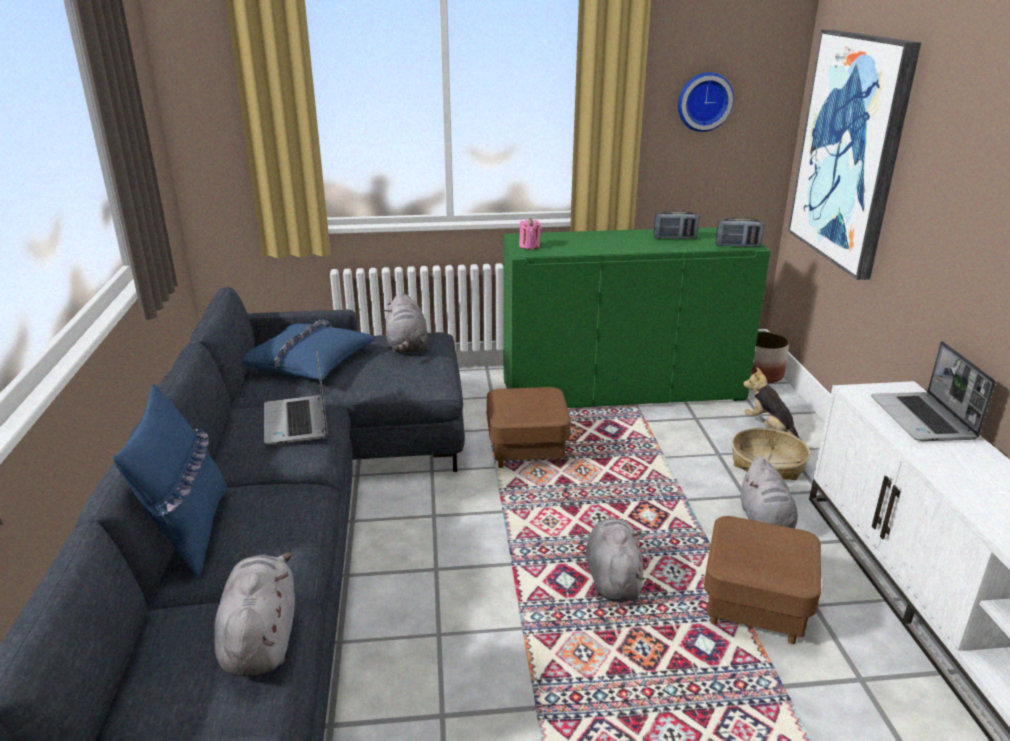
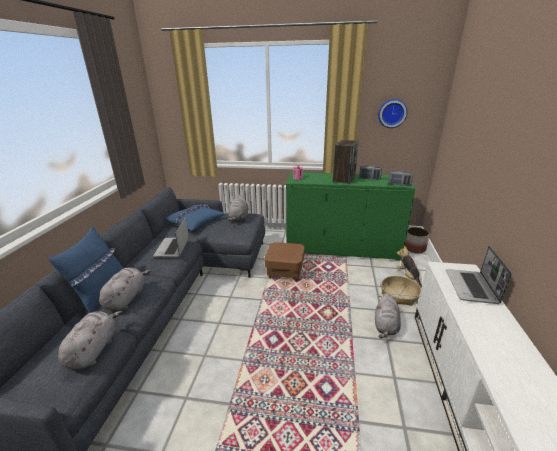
camera: 15 degrees right, 0 degrees up
(612, 578) = (296, 342): grey plush toy -> grey plush toy (127, 298)
(625, 242) = (343, 179): none -> speaker
(755, 607) = (361, 372): brown ottoman -> none
(851, 150) = (462, 139): picture -> none

